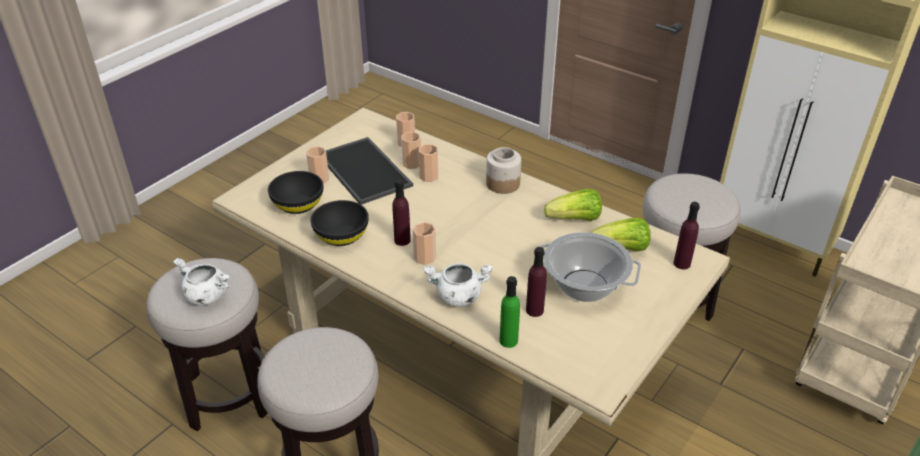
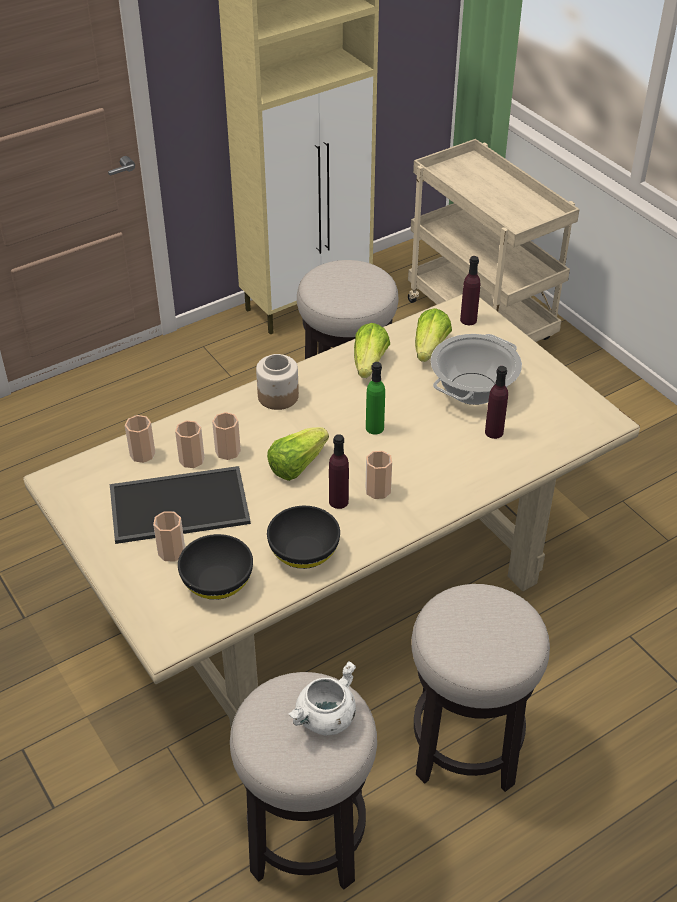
camera: 70 degrees left, 5 degrees up
(431, 211) = (297, 465): none -> lettuce
(458, 297) = (453, 480): white cooking pot -> none
(508, 340) = (529, 461): green bottle -> green bottle (374, 428)

